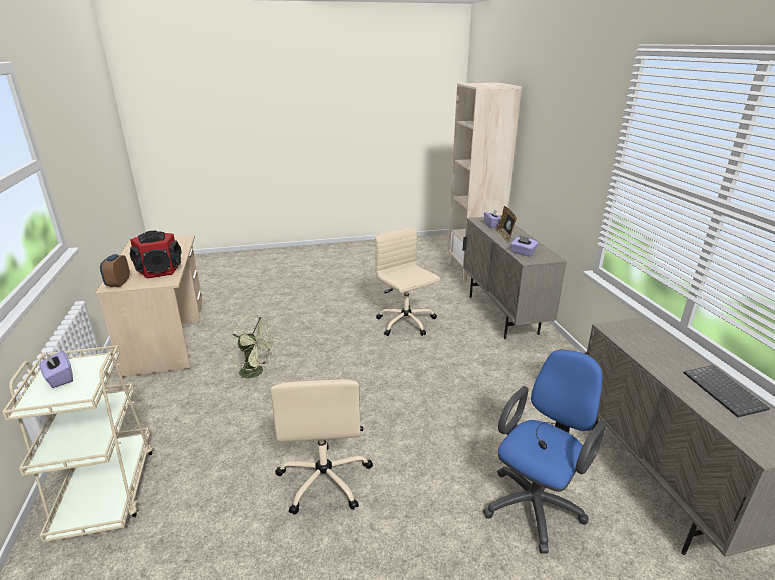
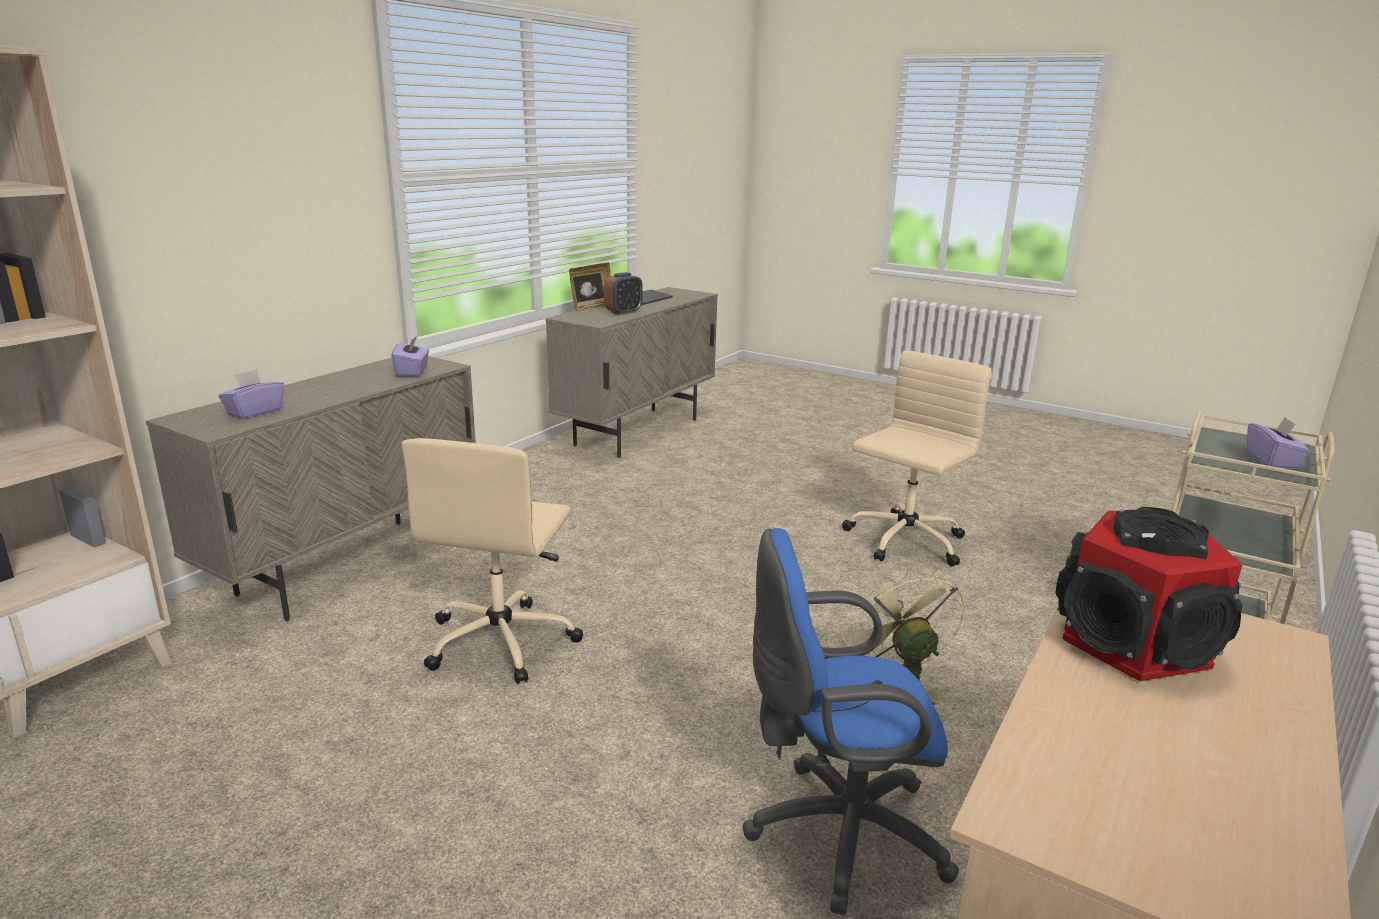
camera: 135 degrees left, 5 degrees down
(118, 283) = (1263, 642): alarm clock -> alarm clock (623, 312)
(505, 236) = (329, 392): picture frame -> picture frame (592, 307)
(536, 503) = (737, 460): blue office chair -> blue office chair (836, 833)

